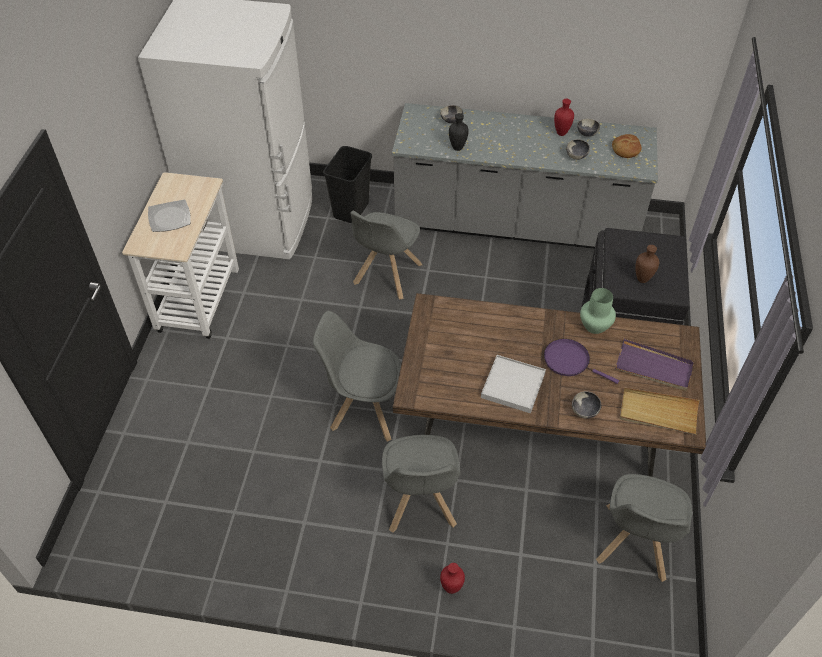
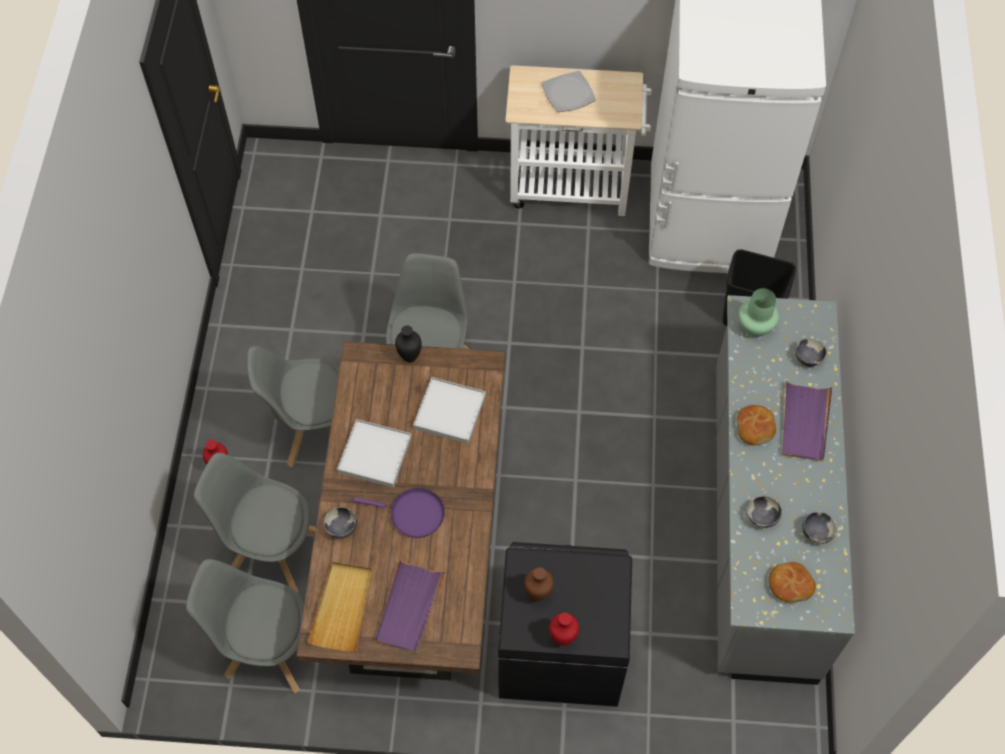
camera: 85 degrees right, 10 degrees up
(386, 276) = (637, 370): grey chair -> grey chair (271, 550)
(458, 148) = (750, 370): black vase -> black vase (409, 358)
(472, 332) = (450, 412): none -> white tray
(503, 128) = (804, 423): none -> purple tray
(506, 151) = (755, 428): none -> bread
(562, 133) = (811, 499): red vase -> red vase (563, 639)
(569, 361) = (413, 514): purple frying pan -> purple frying pan turned 75 degrees clockwise
(595, 326) = (469, 545): green vase -> green vase (755, 327)

